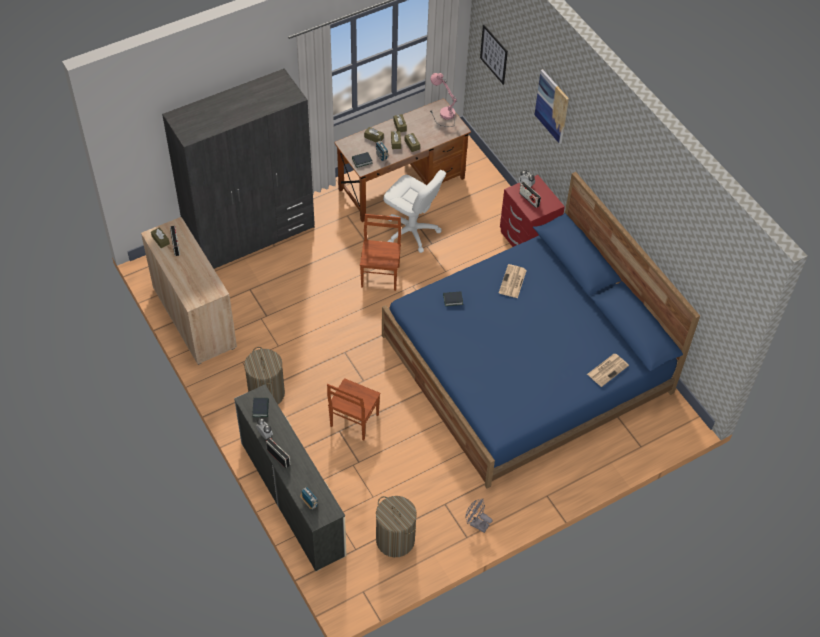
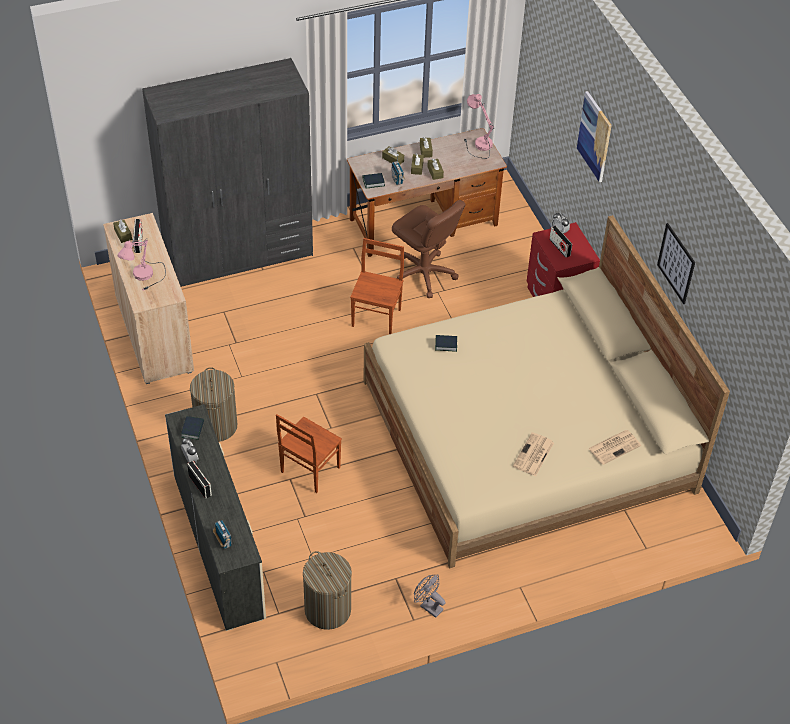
camera: 10 degrees right, 5 degrees down
(190, 278) = (146, 278): none -> pink table lamp
(411, 231) = (423, 274): white office chair -> brown office chair
(494, 54) = (541, 77): picture -> picture (676, 263)
(512, 282) = (521, 335): newspaper -> newspaper (533, 455)
(527, 364) = (527, 436): blue bed -> beige bed

